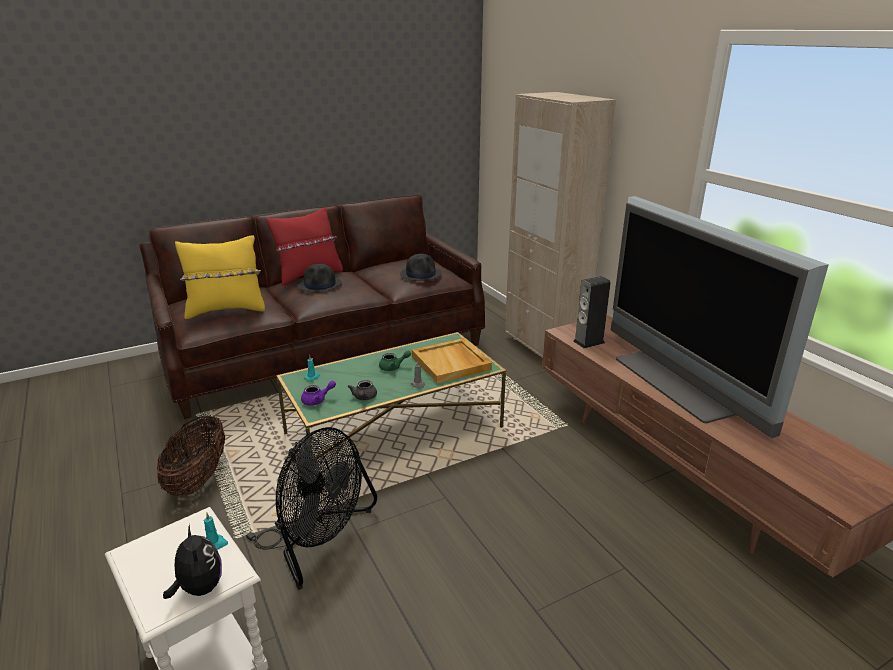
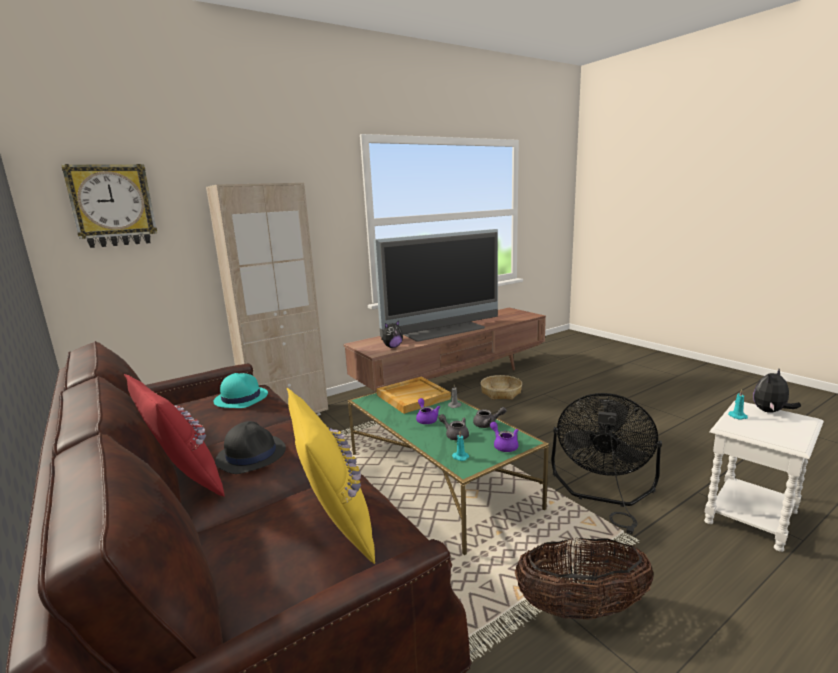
camera: 95 degrees left, 10 degrees down
(353, 378) = (455, 435): none -> grey teapot
(393, 367) = (426, 419): green teapot -> purple teapot
(421, 274) = (241, 398): black hat -> turquoise hat
(512, 99) = (112, 205): none -> wall clock
(589, 342) = (392, 347): speaker -> plush toy
(625, 513) = (501, 393): none -> basket

